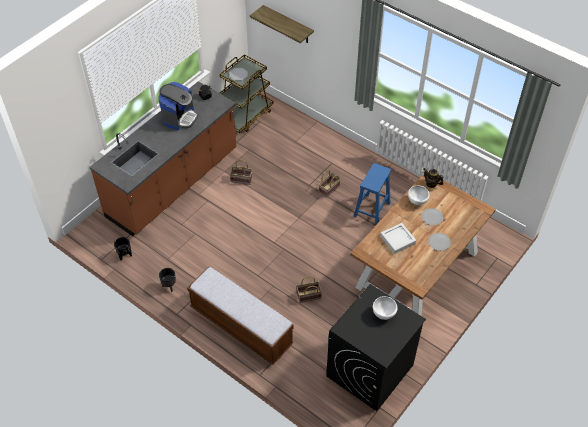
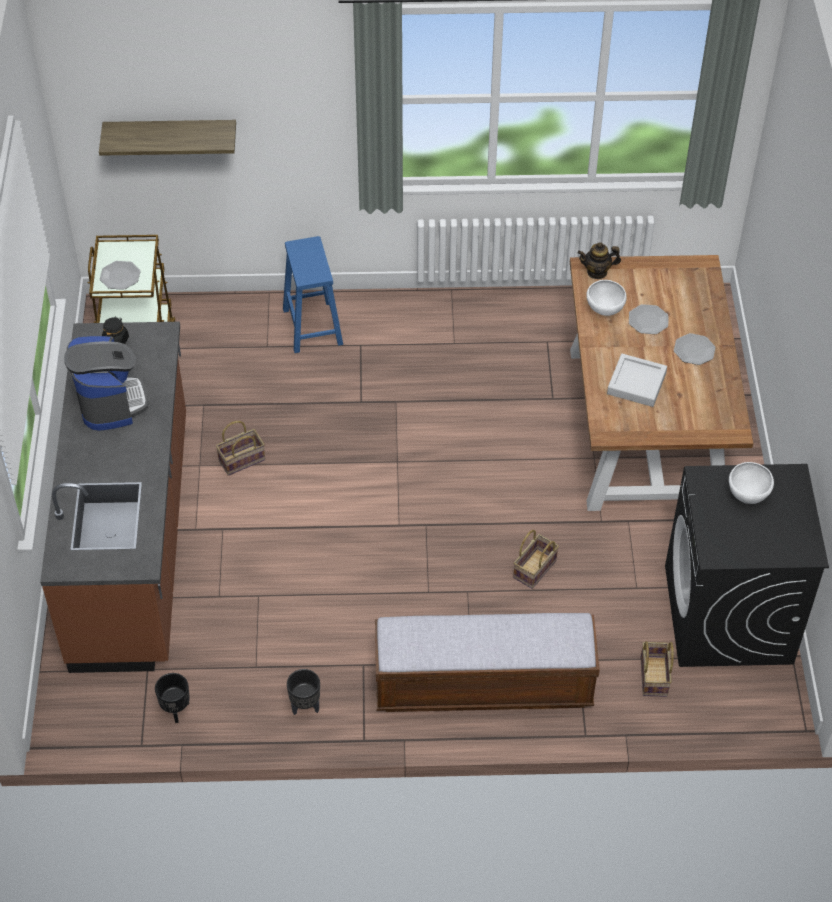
camera: 40 degrees left, 0 degrees up
(329, 189) = (398, 389): basket -> basket (655, 677)
(372, 209) = (493, 378): blue stool -> blue stool (312, 326)

